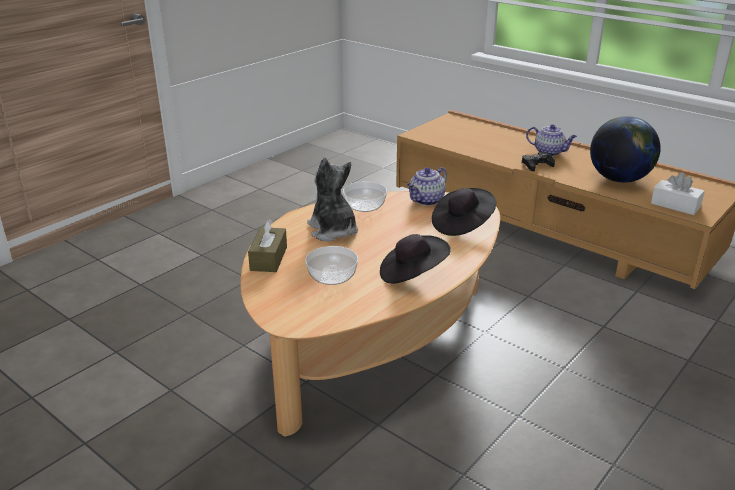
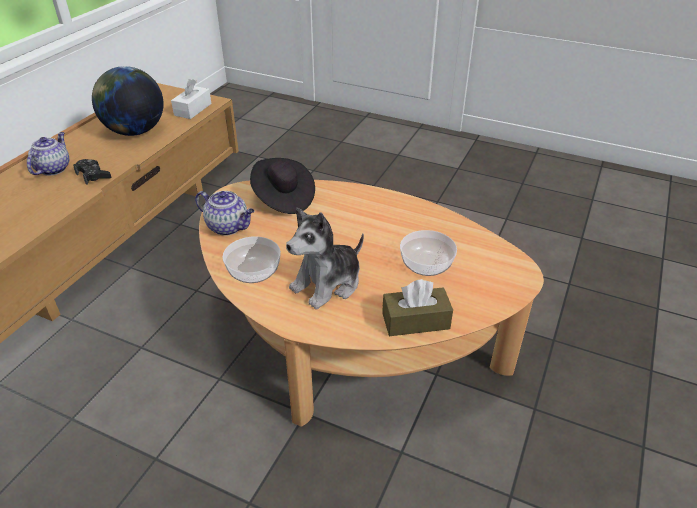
camera: 105 degrees left, 10 degrees up
(412, 274) = (395, 216): black hat -> none

